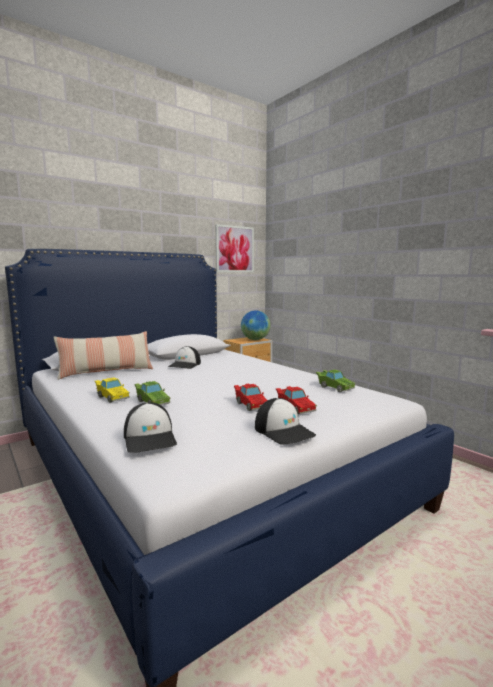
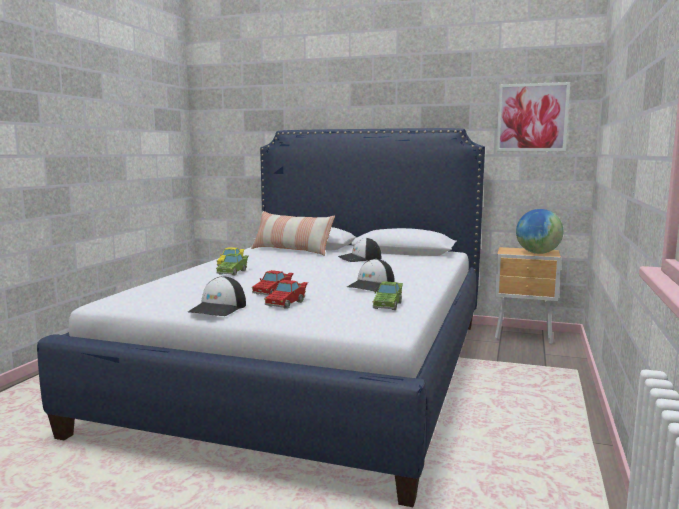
camera: 55 degrees right, 0 degrees up
(150, 438) = (156, 285): cap -> cap (371, 286)

